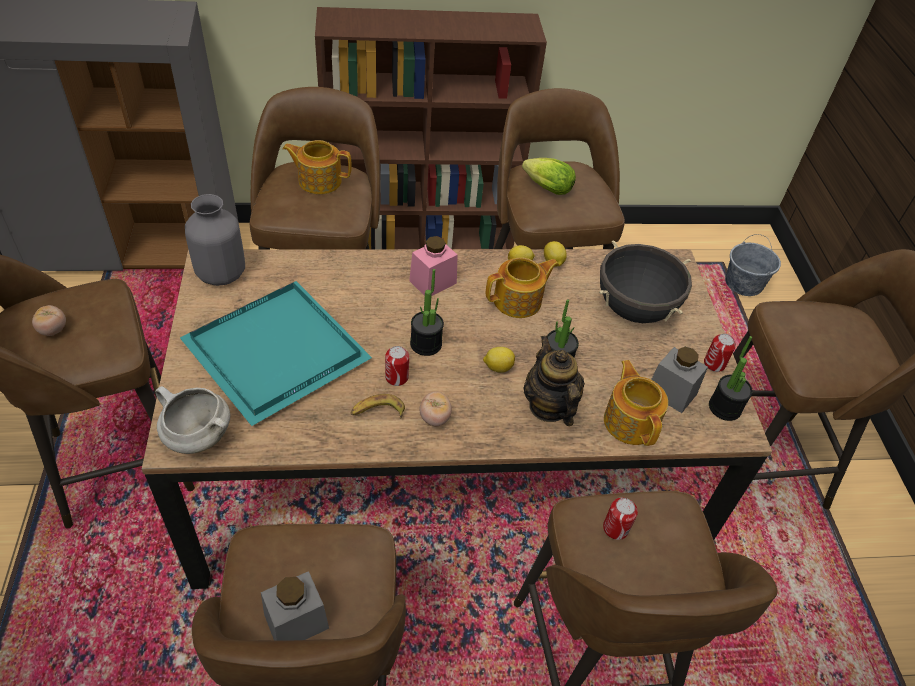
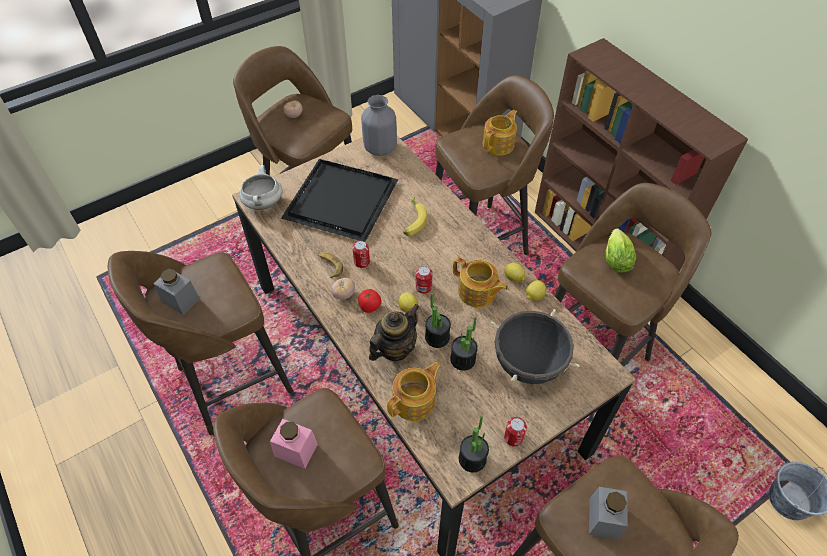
camera: 65 degrees right, 5 degrees up
(275, 355) = (339, 202): turquoise tray -> black tray
(319, 180) = (499, 144): teapot -> teapot turned 60 degrees clockwise
(371, 302) = (413, 221): none -> banana
(426, 344) = (399, 263): potted plant -> potted plant (463, 359)
(433, 282) = (455, 241): pink jar -> pink jar (296, 450)
(473, 401) = (370, 307): none -> tomato
(615, 528) = (321, 425): can -> can (423, 287)
(671, 392) = (461, 417): grey jar -> grey jar (604, 518)

